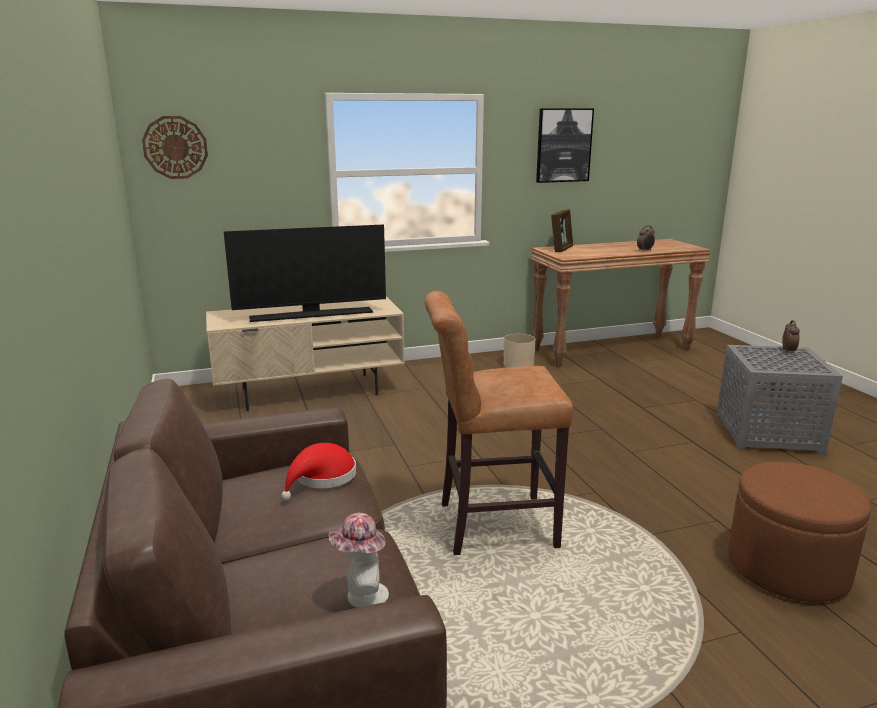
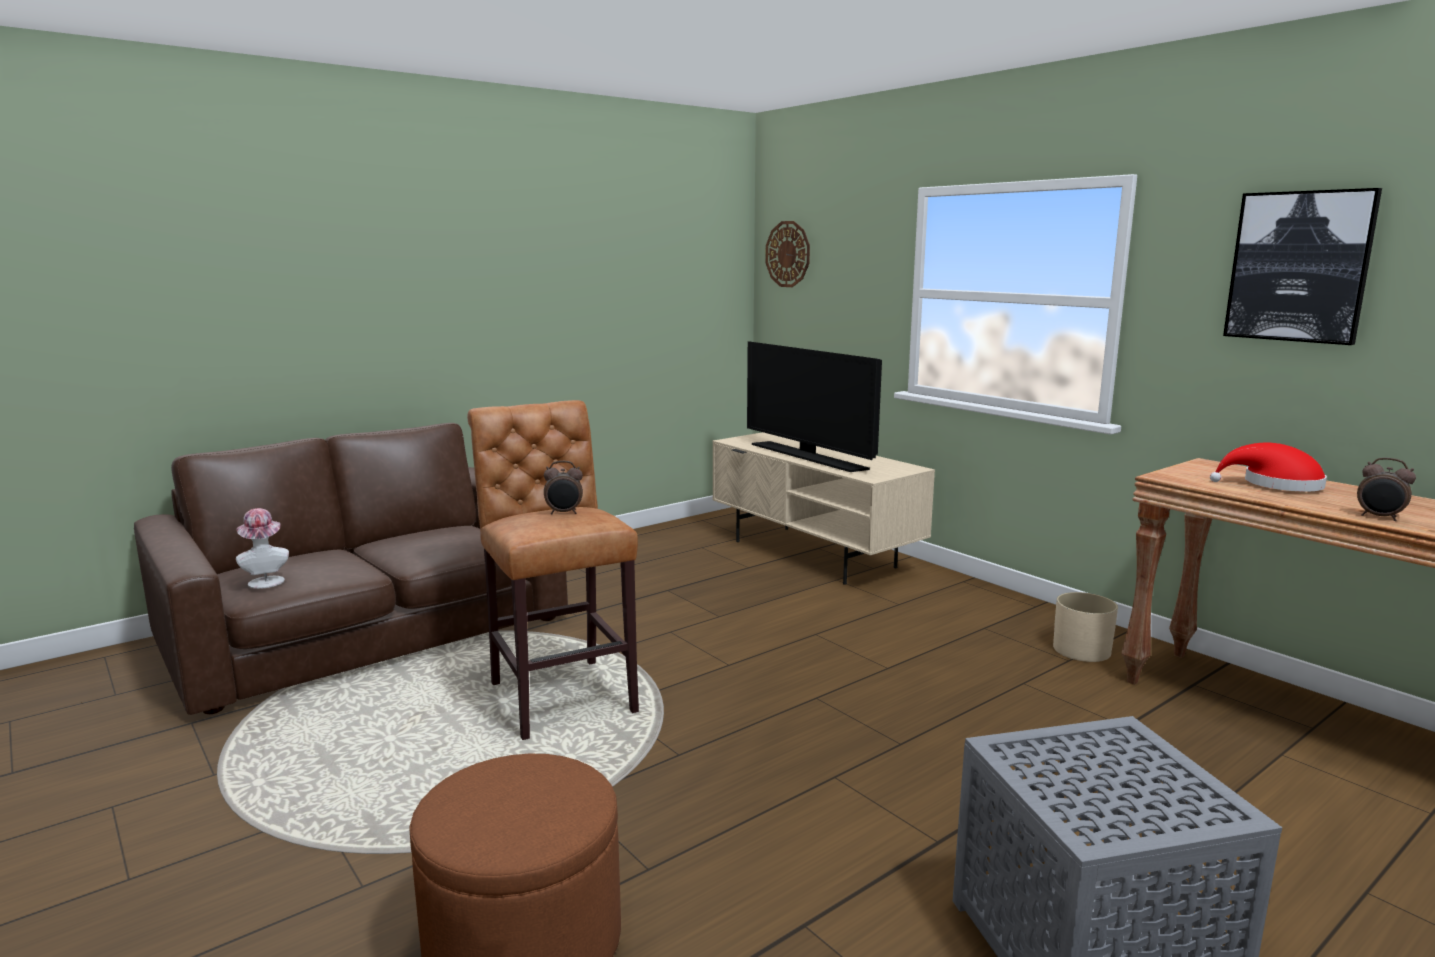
camera: 70 degrees right, 5 degrees down
(322, 478) = (455, 541): red hat -> red hat (1275, 485)
(561, 249) = (1227, 470): picture frame -> none
(788, 351) = (1191, 792): alarm clock -> alarm clock (564, 513)

